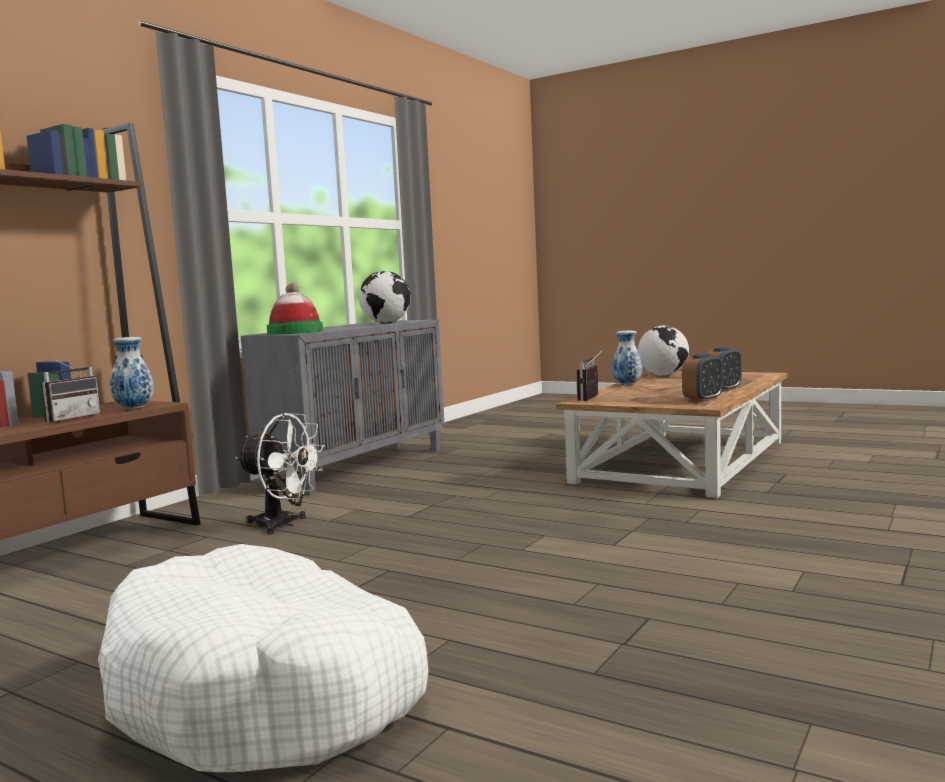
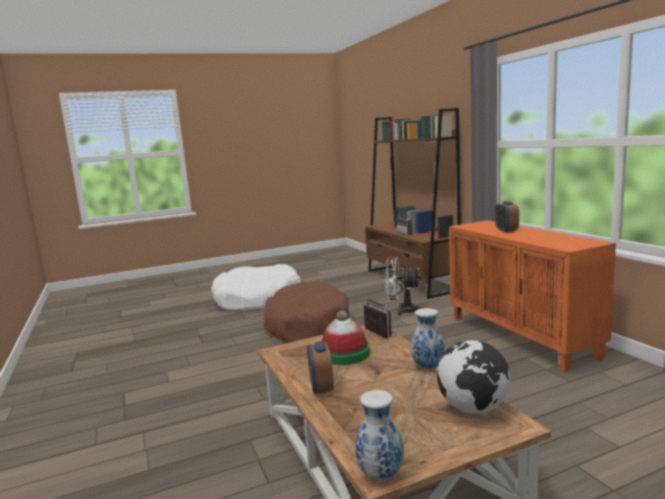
camera: 125 degrees right, 5 degrees up
(133, 409) = (417, 237): vase -> vase (379, 474)
(283, 525) = (402, 310): white fan -> white fan turned 45 degrees clockwise
(295, 332) = (478, 225): hat -> hat (344, 353)
(357, 467) = (521, 337): grey cabinet -> orange cabinet
(386, 323) = (538, 240): globe -> none
(434, 561) = (307, 326): none -> brown dog bed
(703, 399) = (297, 360): alarm clock -> alarm clock (506, 230)

